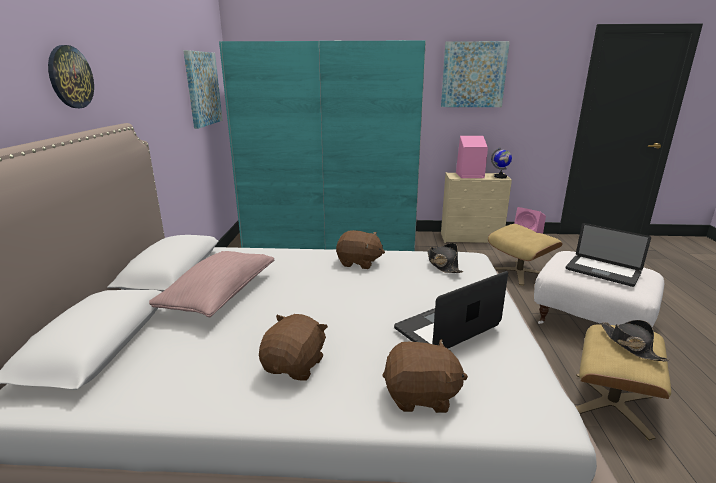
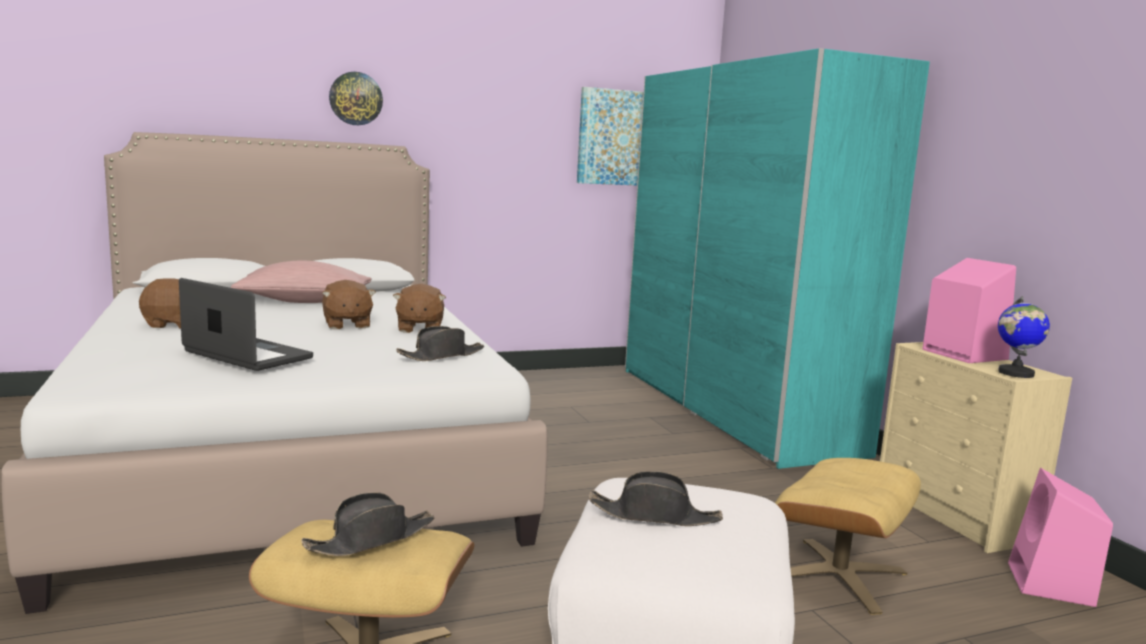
camera: 65 degrees right, 10 degrees down
(421, 396) = (121, 354): brown plush toy -> brown plush toy (346, 325)
(473, 75) = (1031, 121): picture -> none
(602, 271) = (654, 515): laptop -> black hat

